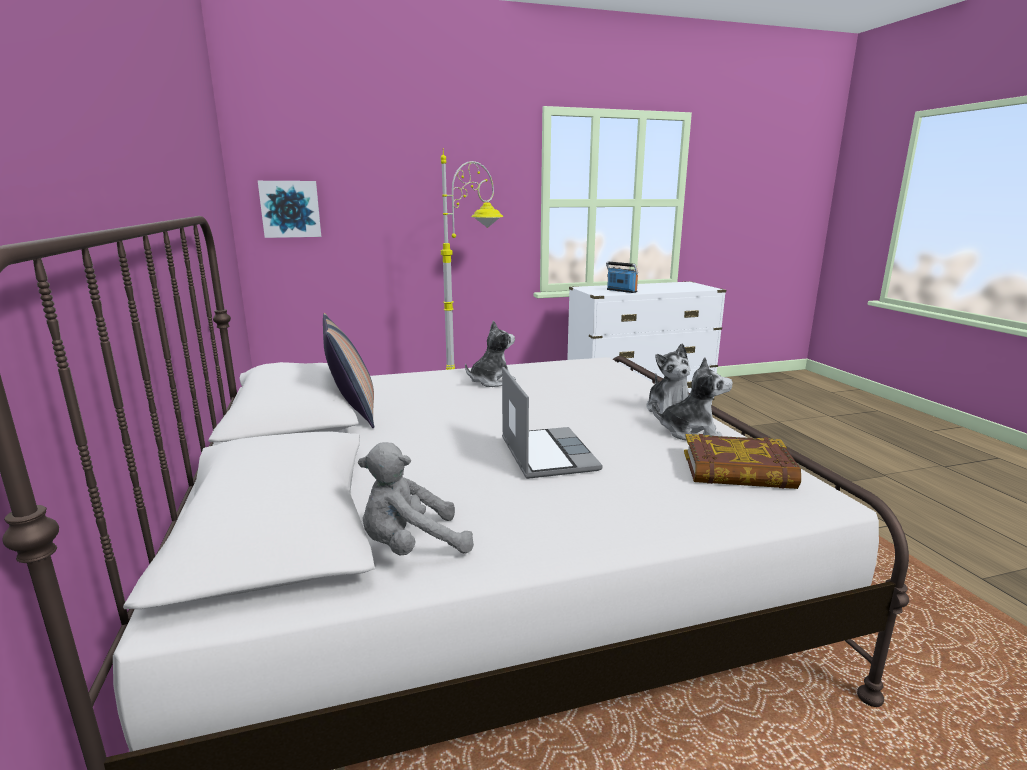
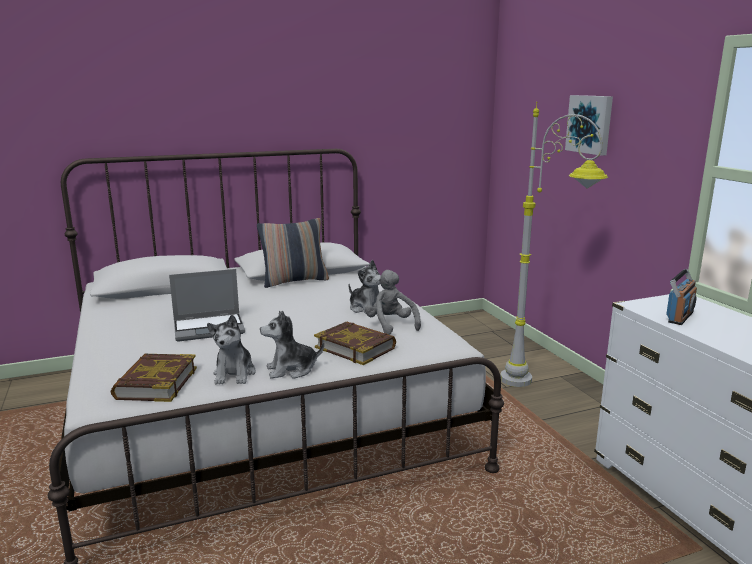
camera: 85 degrees right, 0 degrees up
(290, 209) = (515, 145): picture -> picture (590, 124)
(411, 547) = (119, 307): grey plush toy -> grey plush toy (391, 325)
(605, 387) = (355, 348): none -> book

